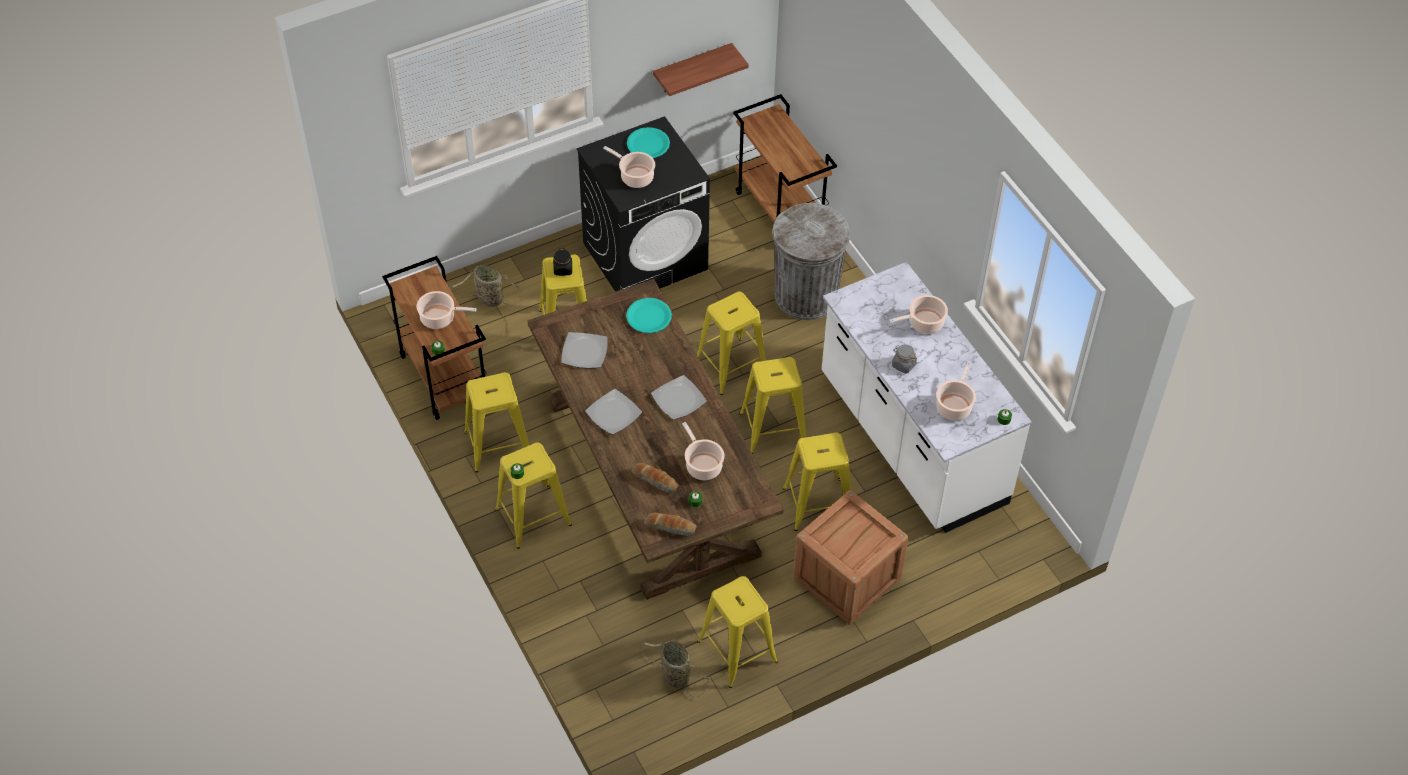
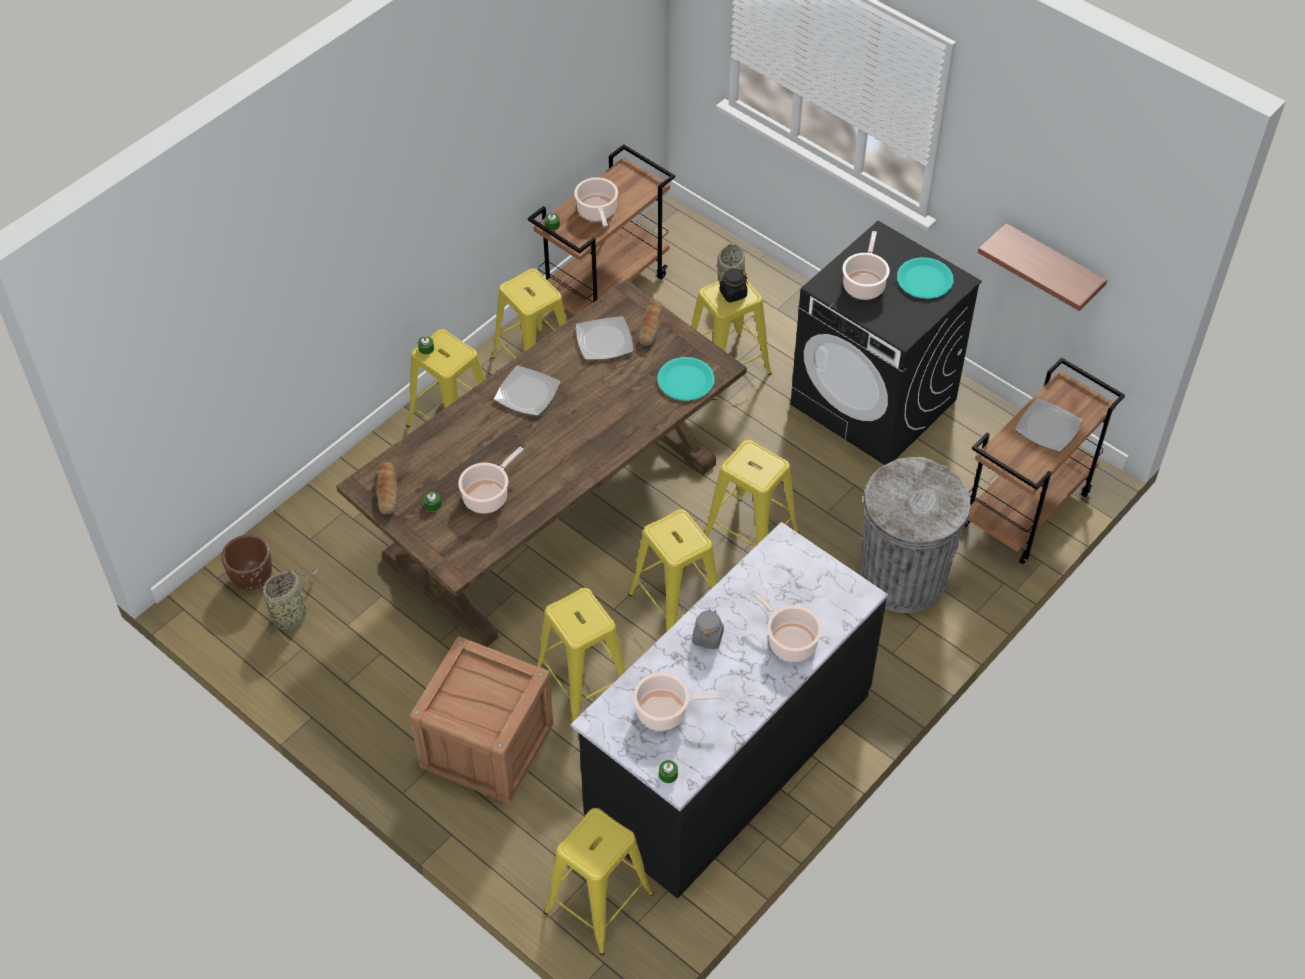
camera: 70 degrees right, 0 degrees up
(624, 695) = (252, 578): none -> brown planter
(655, 480) = (448, 459): bread -> bread (651, 327)
(678, 399) = (575, 444): plate -> plate (1048, 427)
(737, 651) = (343, 665): yellow stool -> yellow stool (598, 902)
(911, 441) = (727, 756): white counter -> black counter

